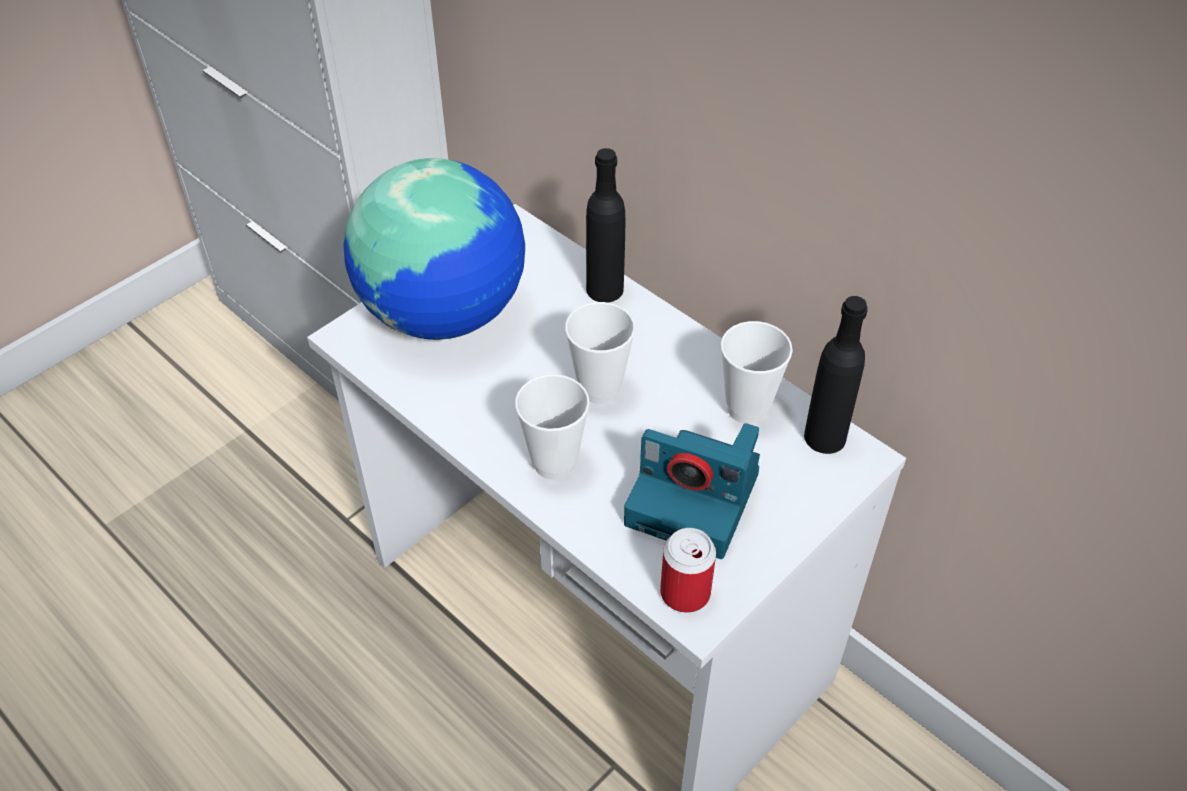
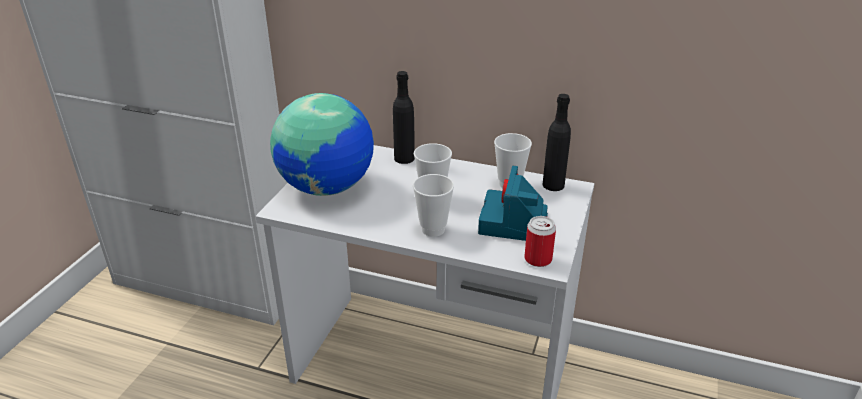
camera: 25 degrees left, 15 degrees down
(696, 499) = (513, 223): camera -> camera turned 105 degrees clockwise

